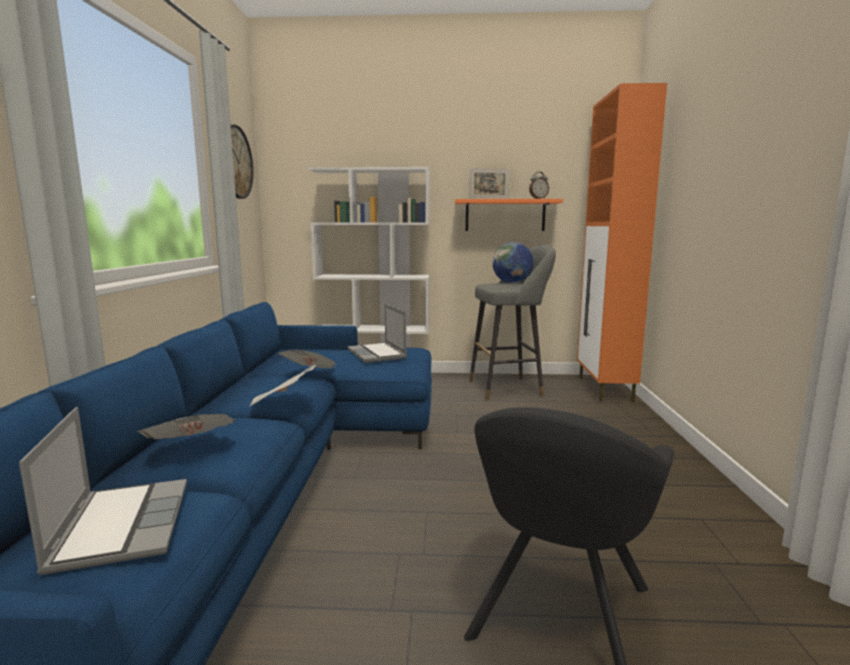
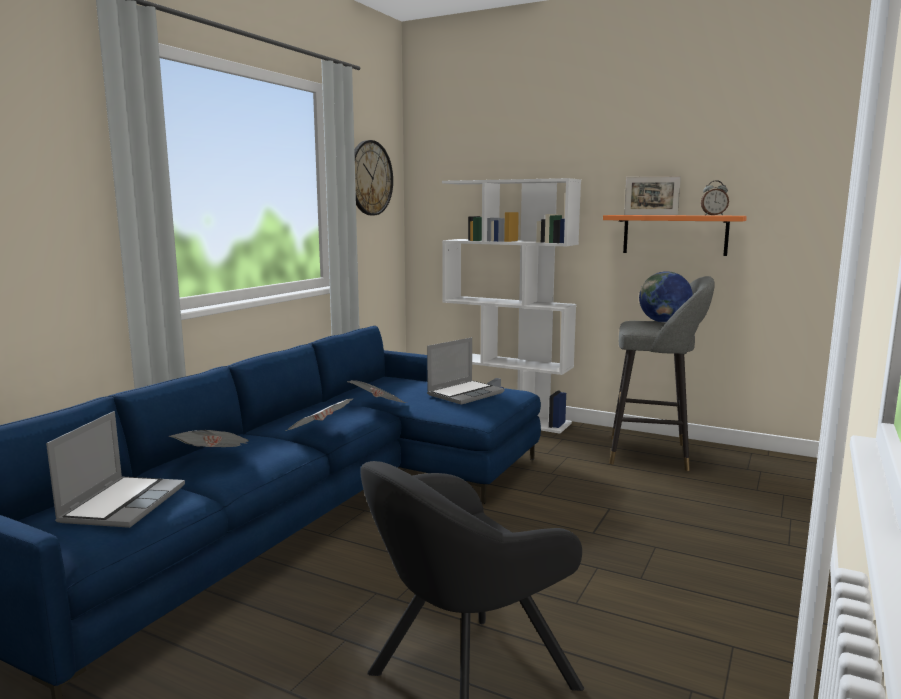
camera: 25 degrees right, 0 degrees up
(377, 354) = (465, 393): laptop -> laptop turned 135 degrees counterclockwise
(605, 389) = (787, 475): orange cabinet -> none

